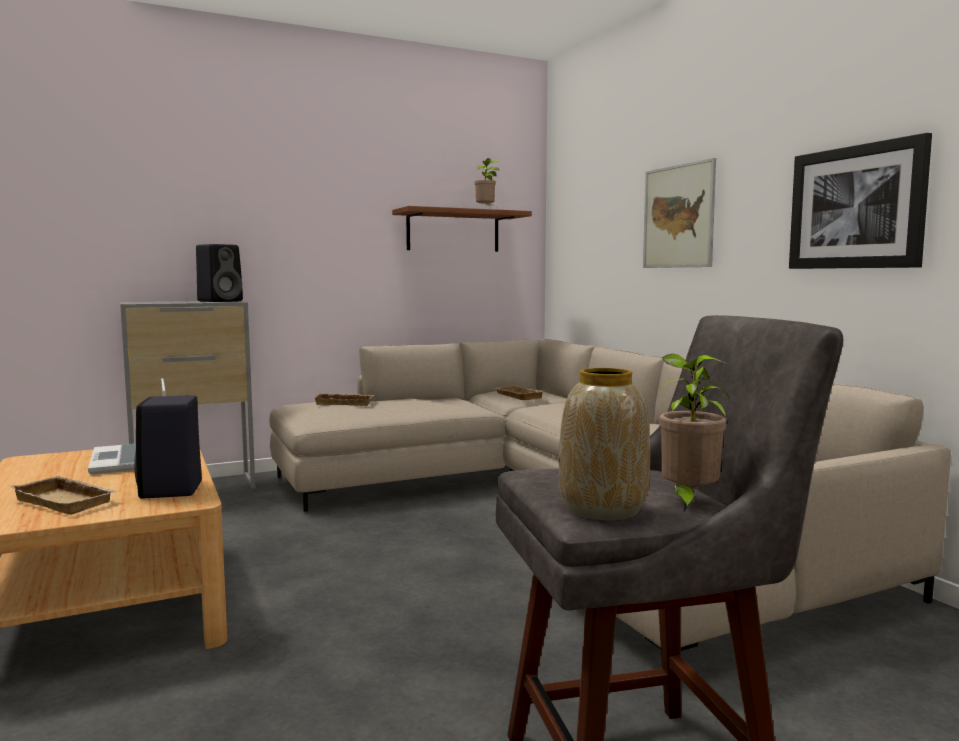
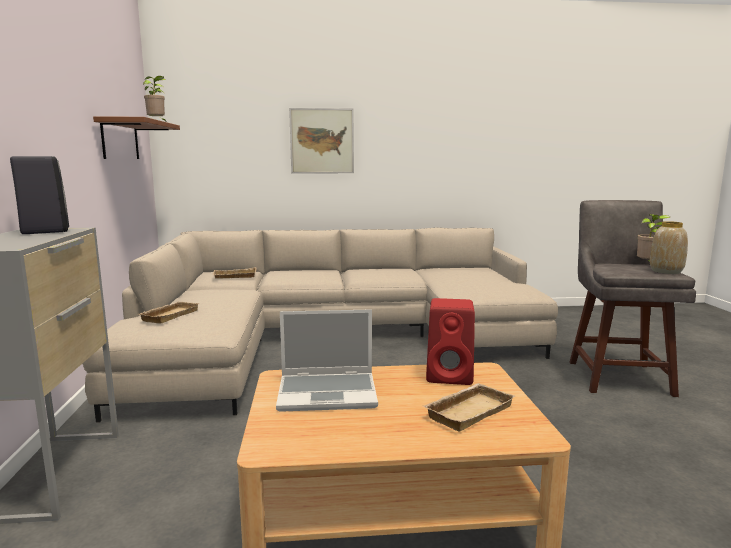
camera: 70 degrees left, 5 degrees up
(171, 491) = (451, 376): black speaker -> red speaker
(856, 207) = (445, 146): picture -> none

